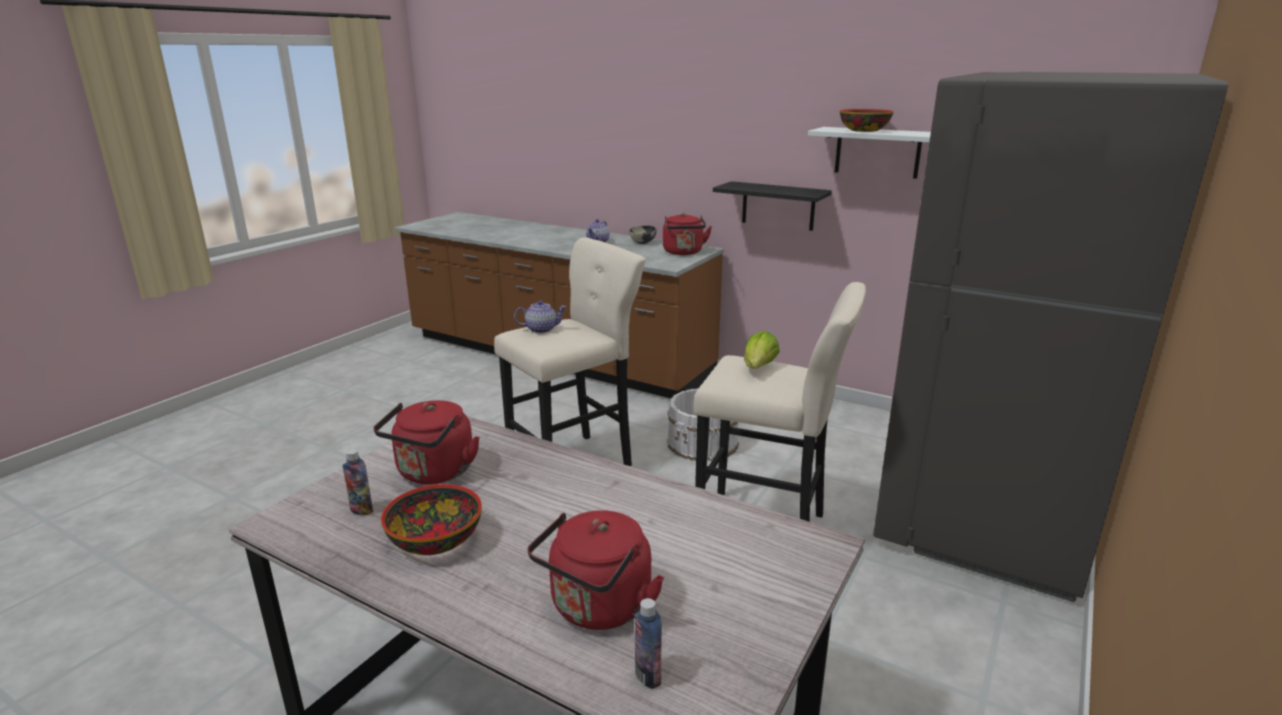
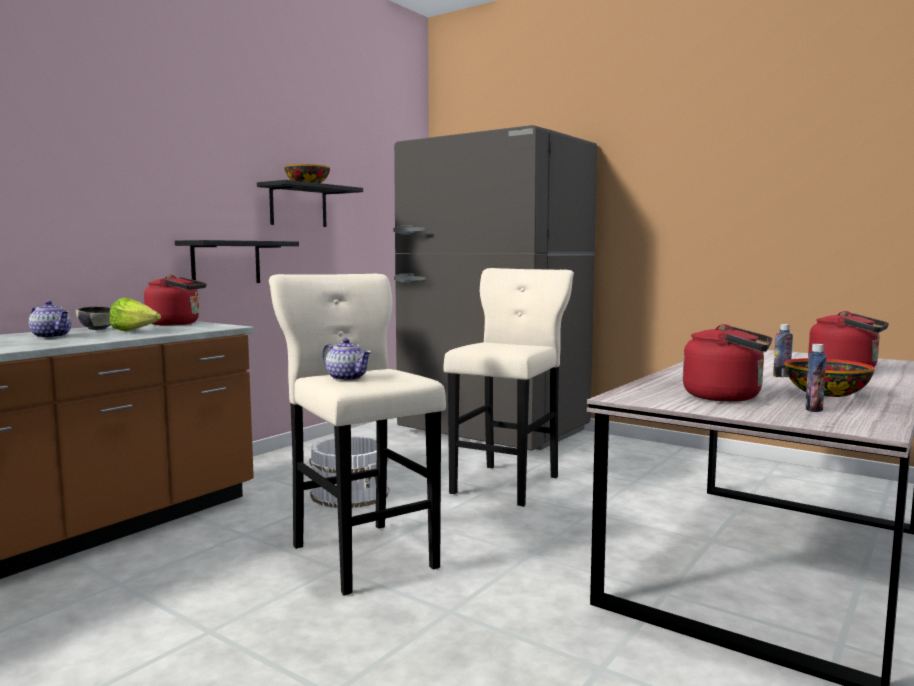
camera: 85 degrees left, 15 degrees down
(541, 329) = (347, 378): teapot -> teapot turned 135 degrees clockwise
(647, 676) = (886, 367): bottle -> bottle (781, 376)
(759, 368) = (488, 344): lettuce -> lettuce (135, 331)
(877, 152) = (298, 206): white shelf -> black shelf

